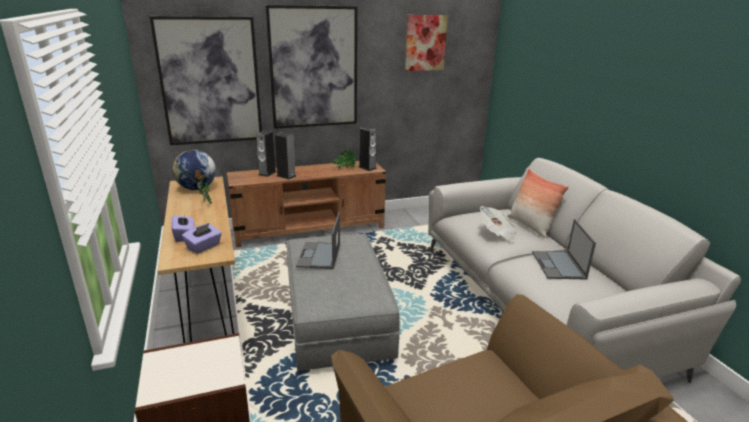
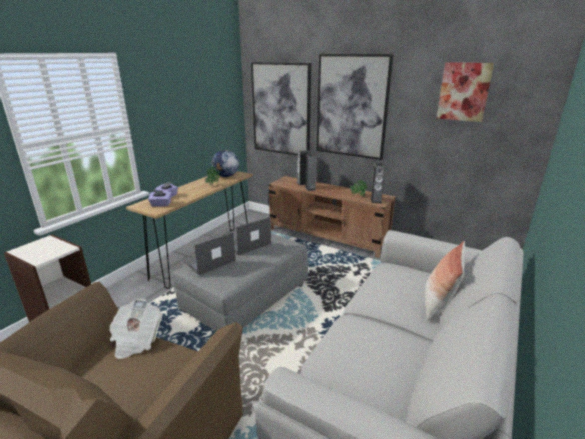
camera: 50 degrees right, 0 degrees up
(497, 233) = (387, 291): newspaper -> newspaper (136, 339)
(558, 265) = (382, 345): laptop -> laptop (209, 262)

